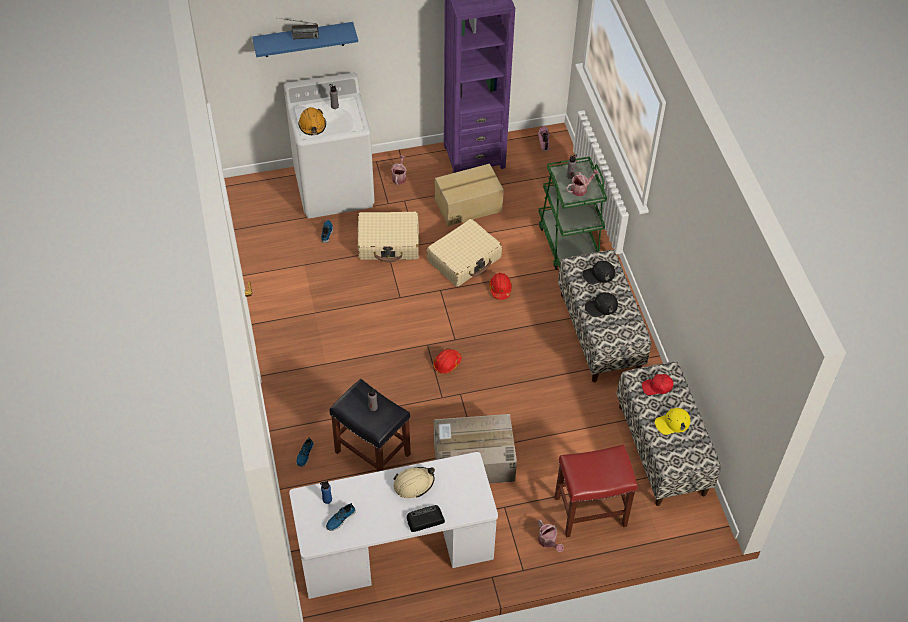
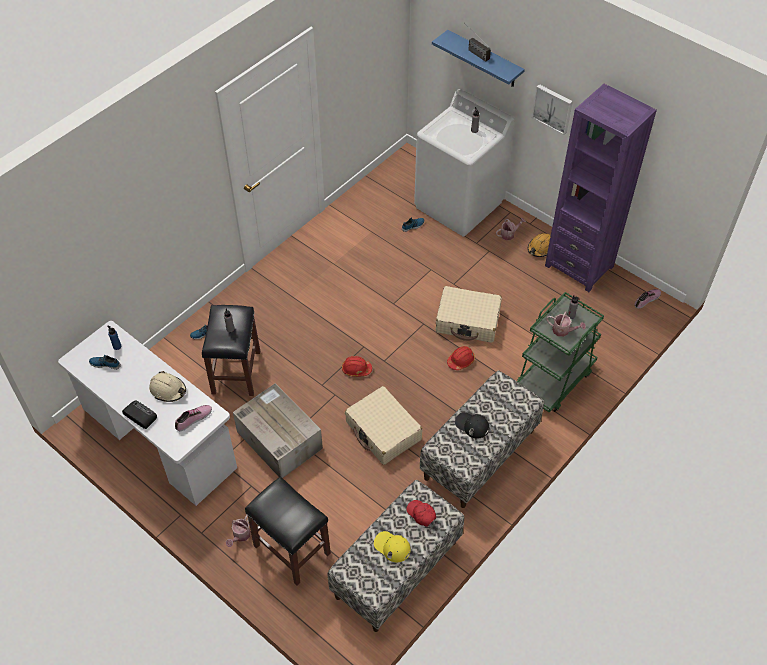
camera: 55 degrees right, 0 degrees up
(312, 125) = (442, 130): orange hard hat -> orange hard hat (540, 248)
(389, 243) = (439, 266): beige suitcase -> beige suitcase (383, 431)
(393, 38) = (553, 108): none -> picture
(463, 480) = (194, 419): none -> shoe
(467, 205) = (525, 291): cardboard box -> none
(589, 512) = (291, 549): red stool -> black stool
(598, 274) = (505, 404): black cap -> none

